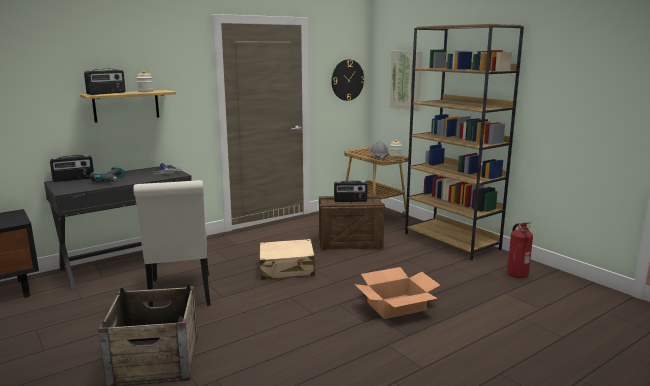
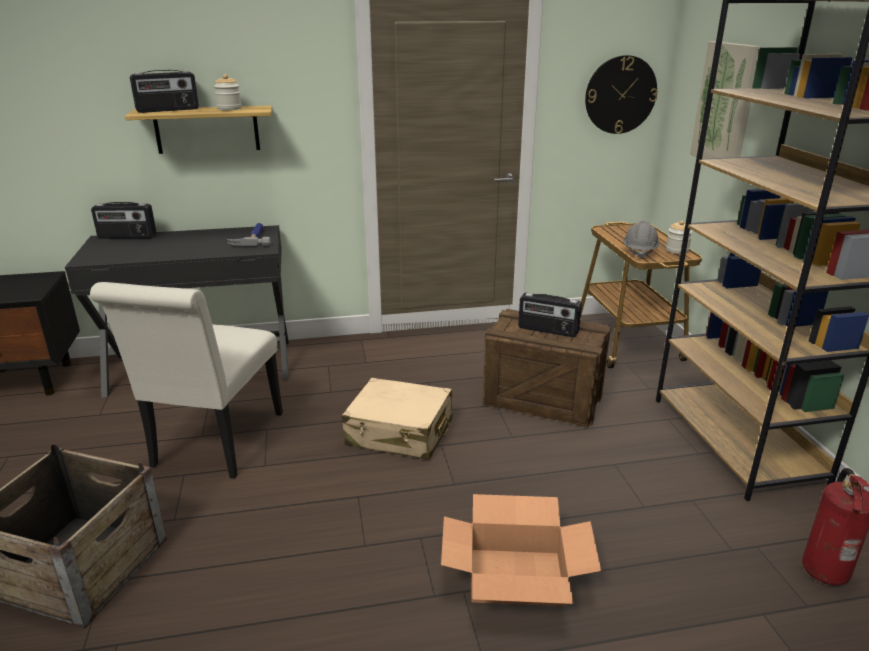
camera: 25 degrees right, 10 degrees up
(112, 180) = (166, 247): power drill -> none

